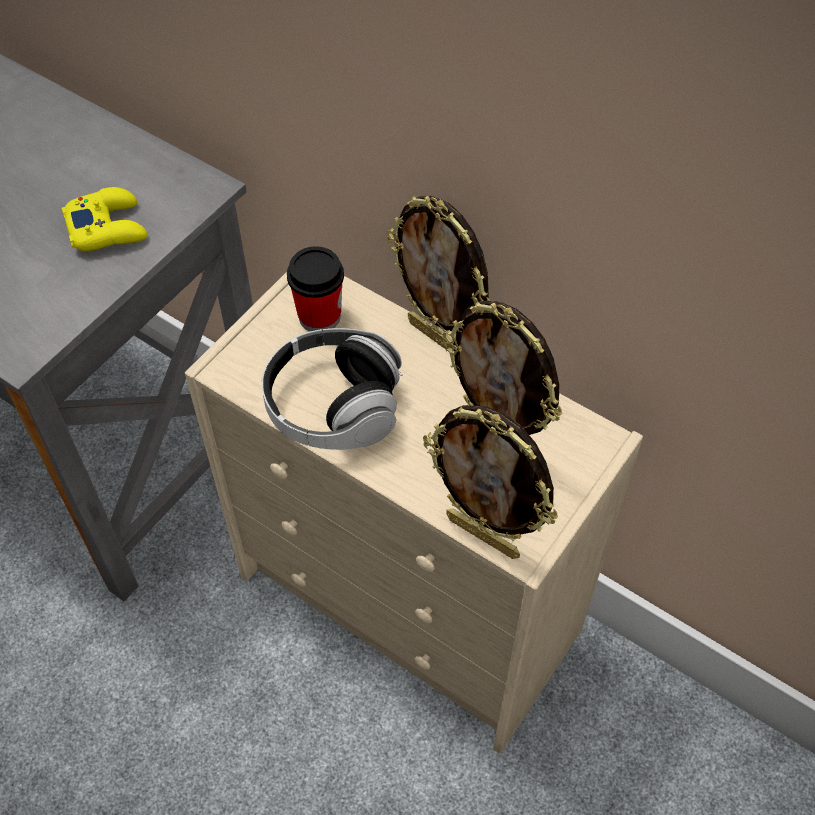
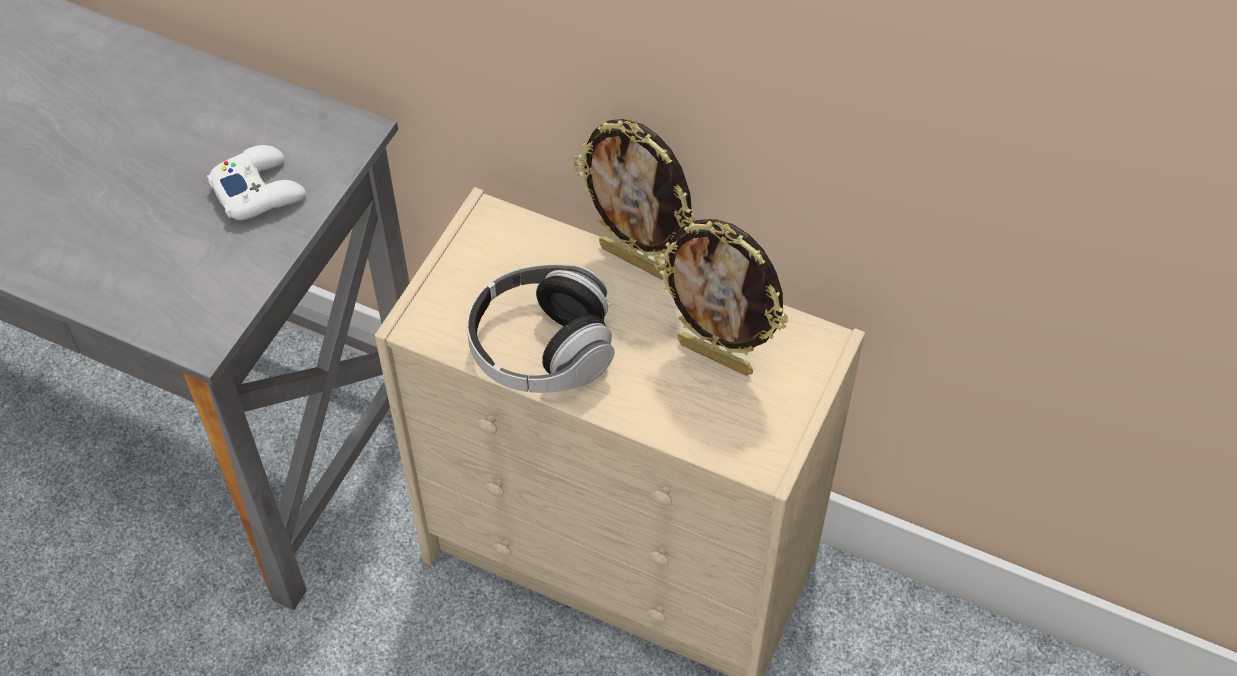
camera: 10 degrees left, 0 degrees up
(108, 227) = (259, 190): yellow game controller -> white game controller
(319, 316) = (505, 255): cup -> none
(484, 535) = (724, 455): picture frame -> none

